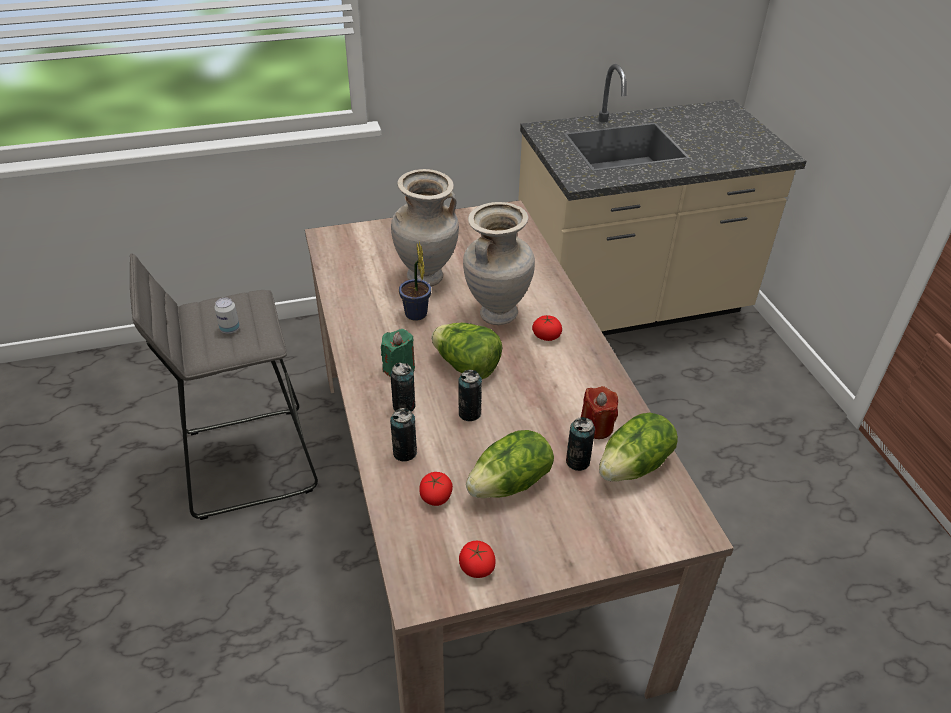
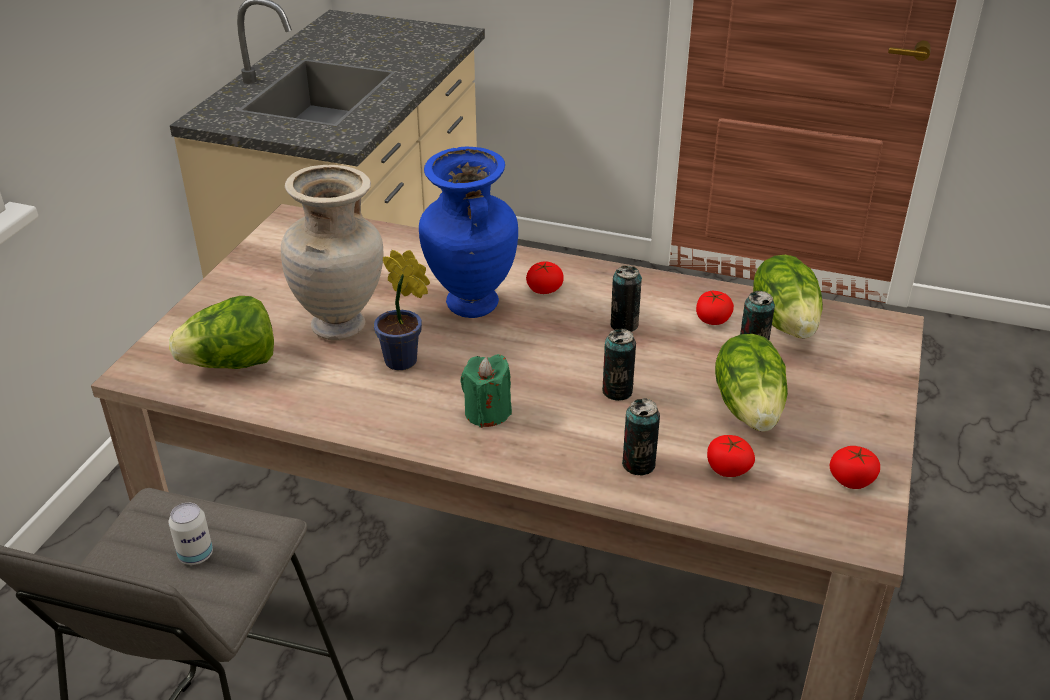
camera: 55 degrees left, 5 degrees down
(404, 406) = (559, 435): can -> can (624, 325)
(466, 367) = (538, 362): lettuce -> lettuce (231, 364)
(496, 314) = (470, 305): beige vase -> blue vase
(596, 427) = (712, 319): red candle -> tomato

